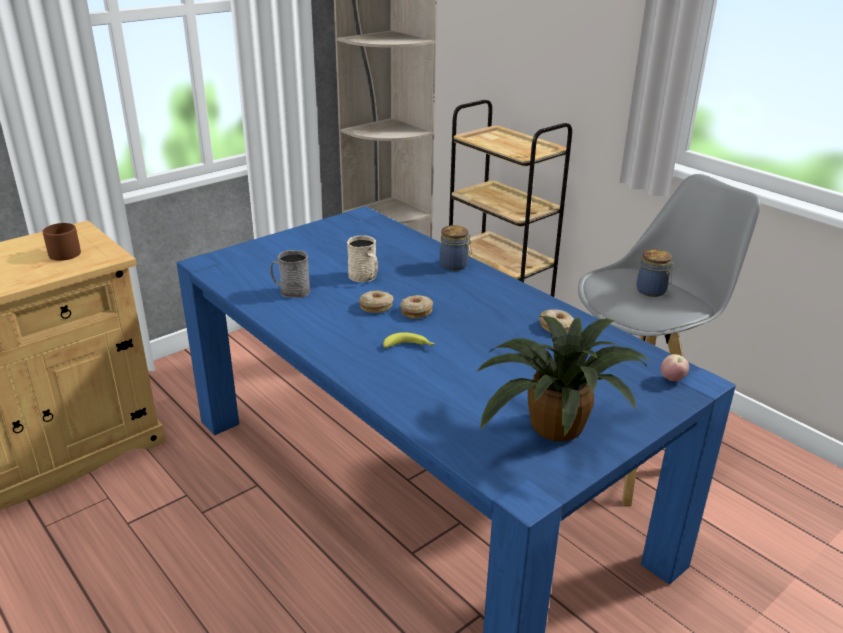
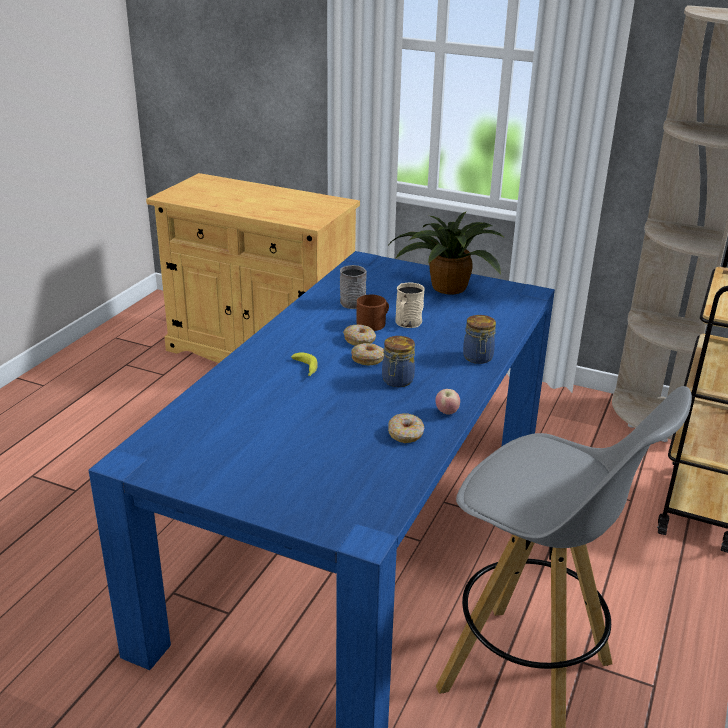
camera: 65 degrees right, 0 degrees up
(65, 252) = (303, 210): brown mug -> brown mug (374, 323)
(555, 429) = (223, 461): potted plant -> potted plant (445, 287)
(652, 291) = (552, 485): jar -> jar (397, 381)
(672, 379) = (355, 517): apple -> apple (447, 412)

